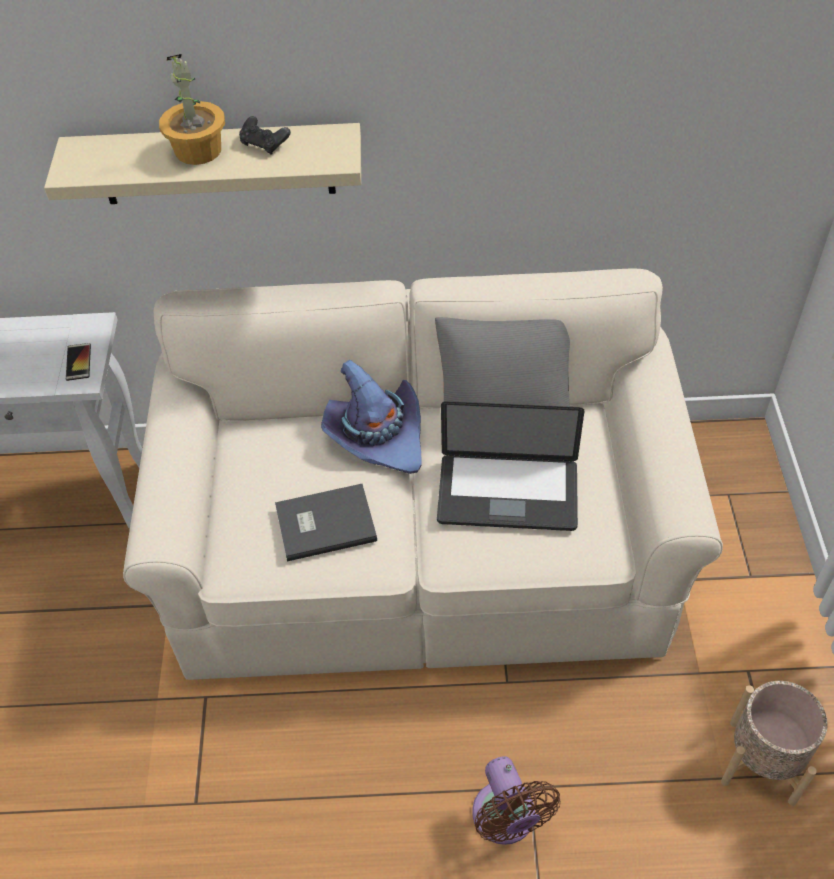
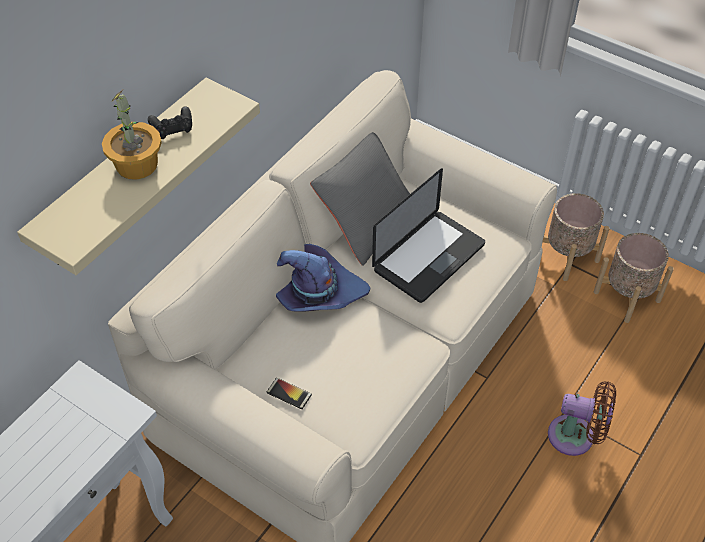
camera: 55 degrees left, 0 degrees up
(78, 362) = (108, 408): phone -> phone (289, 393)
(324, 523) = (365, 361): grey book -> none
(755, 661) = (566, 256): none -> beige planter

